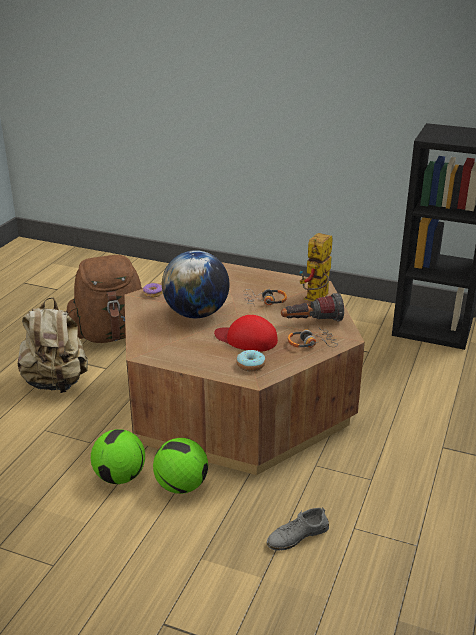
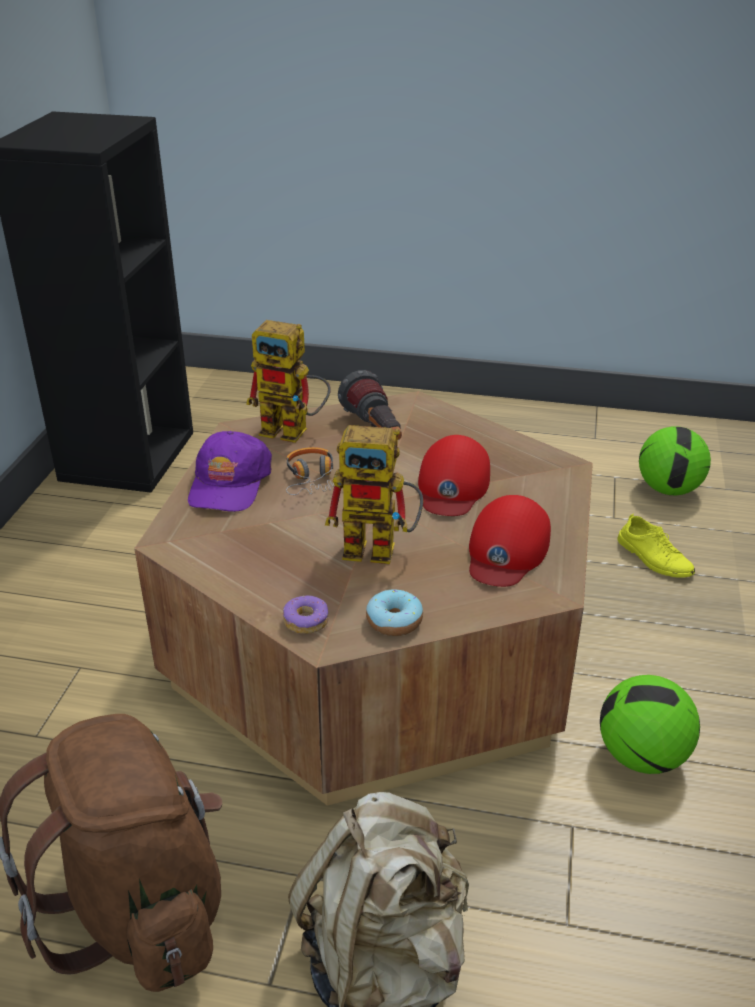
camera: 100 degrees left, 5 degrees up
(180, 346) = (506, 550): none -> red cap
(181, 486) = (623, 677): football -> football (668, 489)
(196, 314) = (381, 549): globe -> toy robot
(250, 365) = (531, 474): donut -> donut (394, 621)
(266, 281) = (229, 484): none -> purple cap
(297, 536) = (653, 558): grey shoe -> yellow shoe
(311, 344) = (443, 429): headphones -> none

